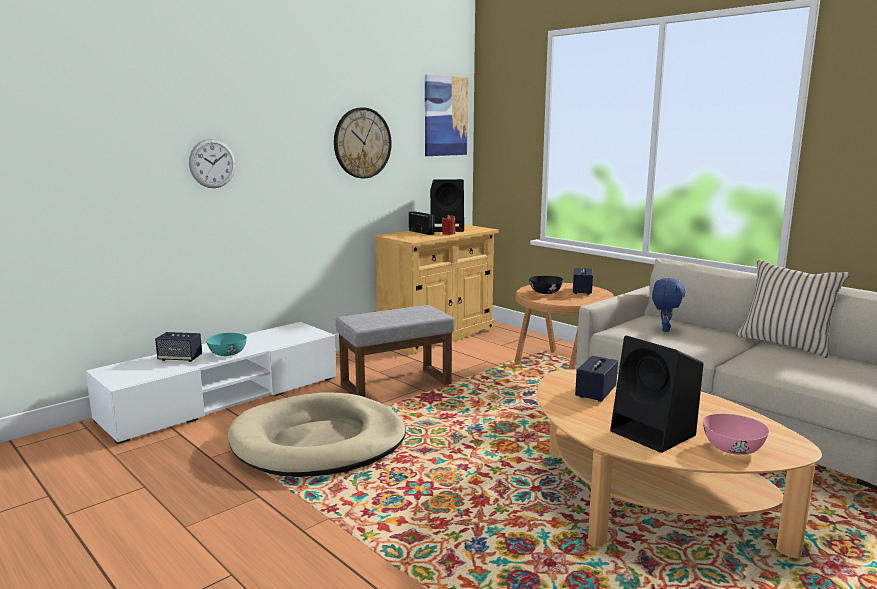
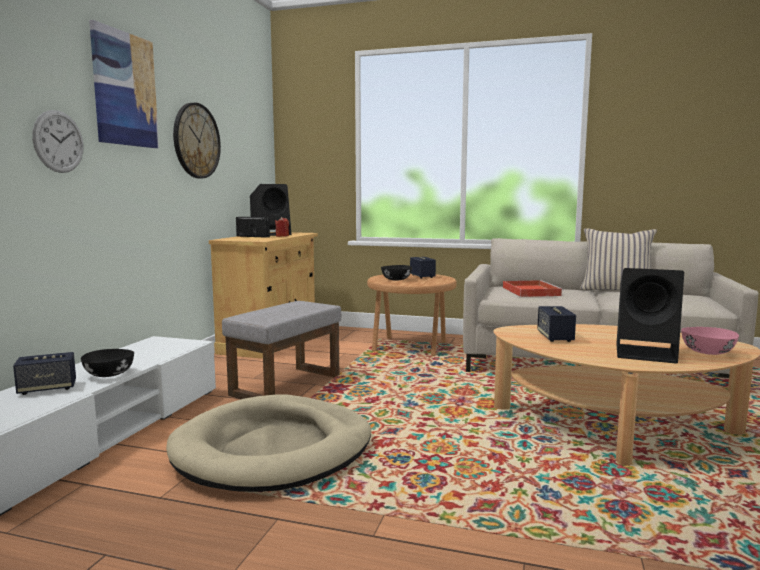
camera: 30 degrees left, 5 degrees down
(227, 354) = (108, 374): turquoise bowl -> black bowl
(446, 116) = (256, 125): picture -> picture (125, 89)
(664, 329) = (530, 291): blue plush toy -> red tray

